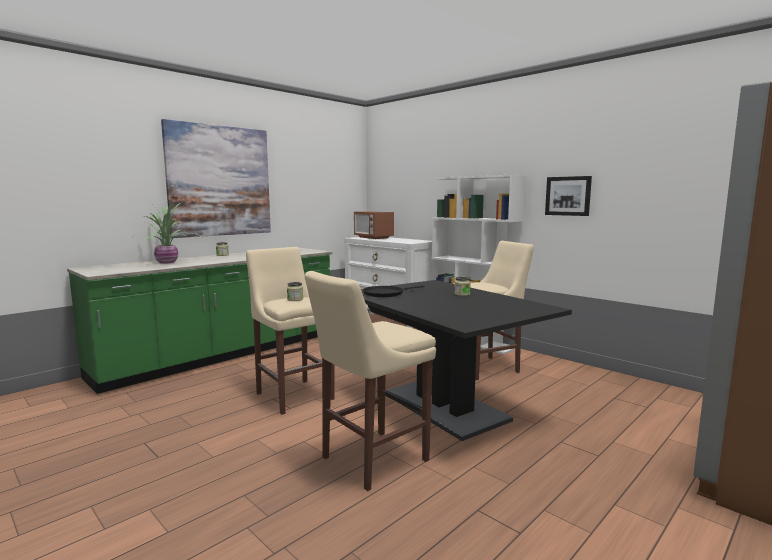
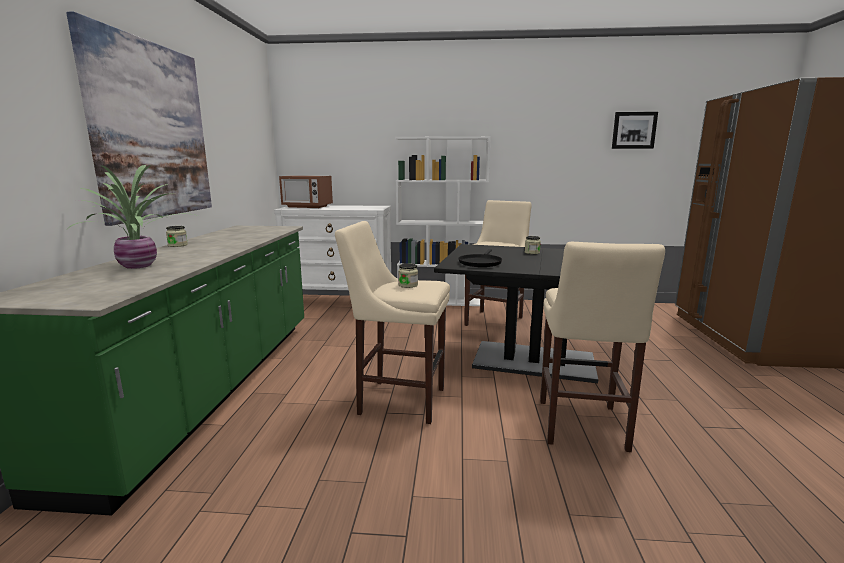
camera: 40 degrees left, 5 degrees up
(568, 196) = (529, 157): picture -> picture (634, 130)

